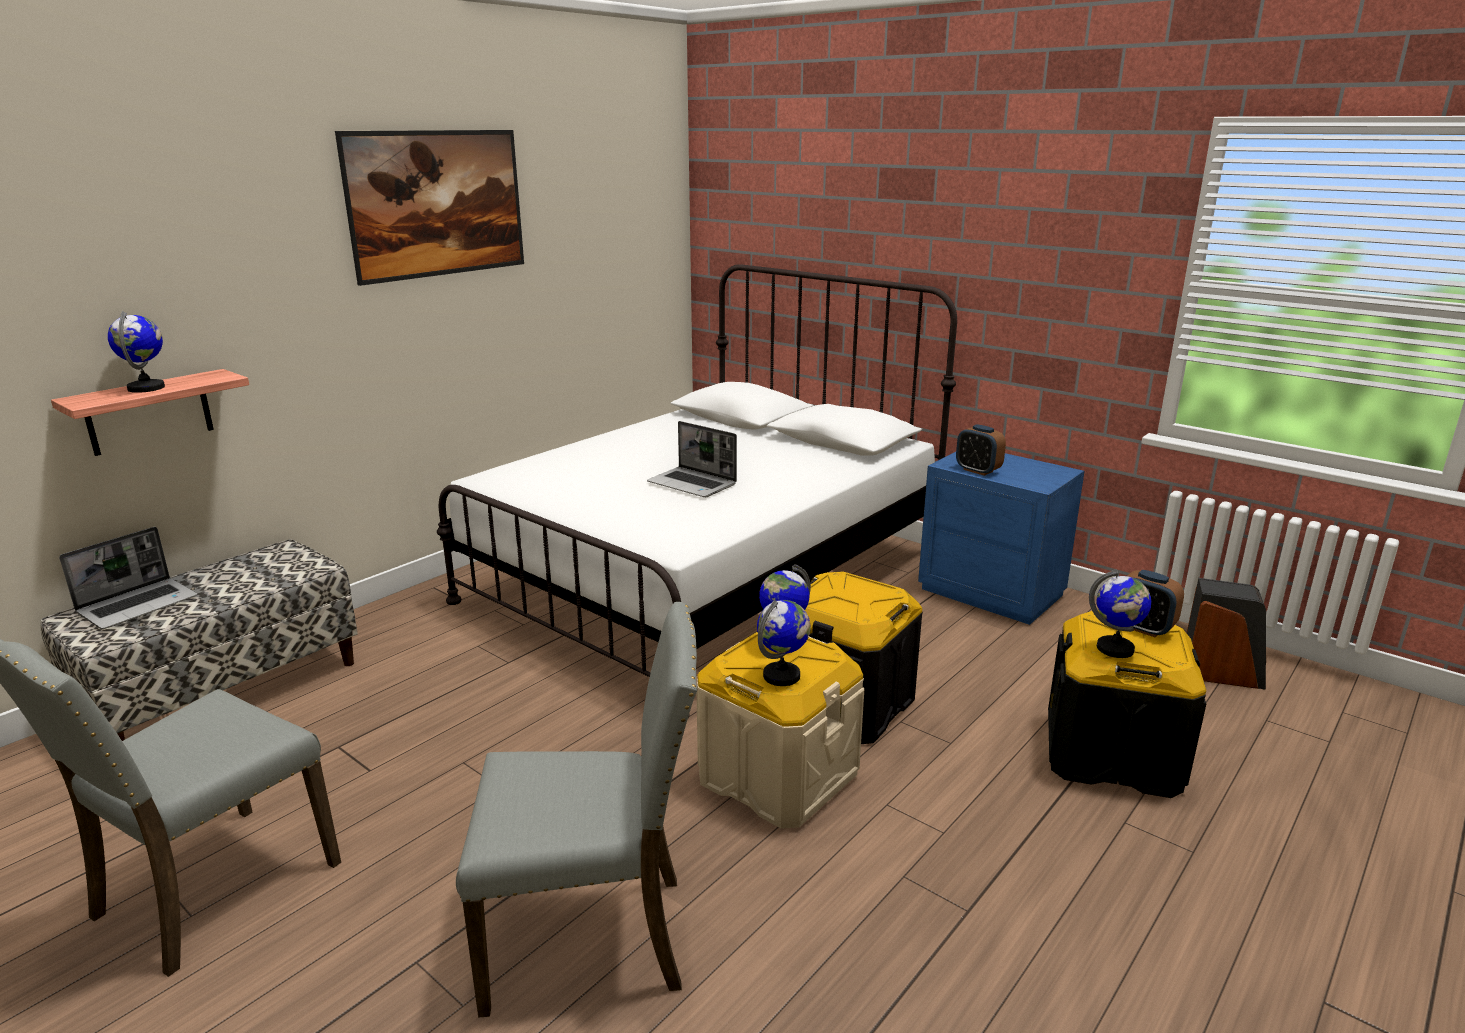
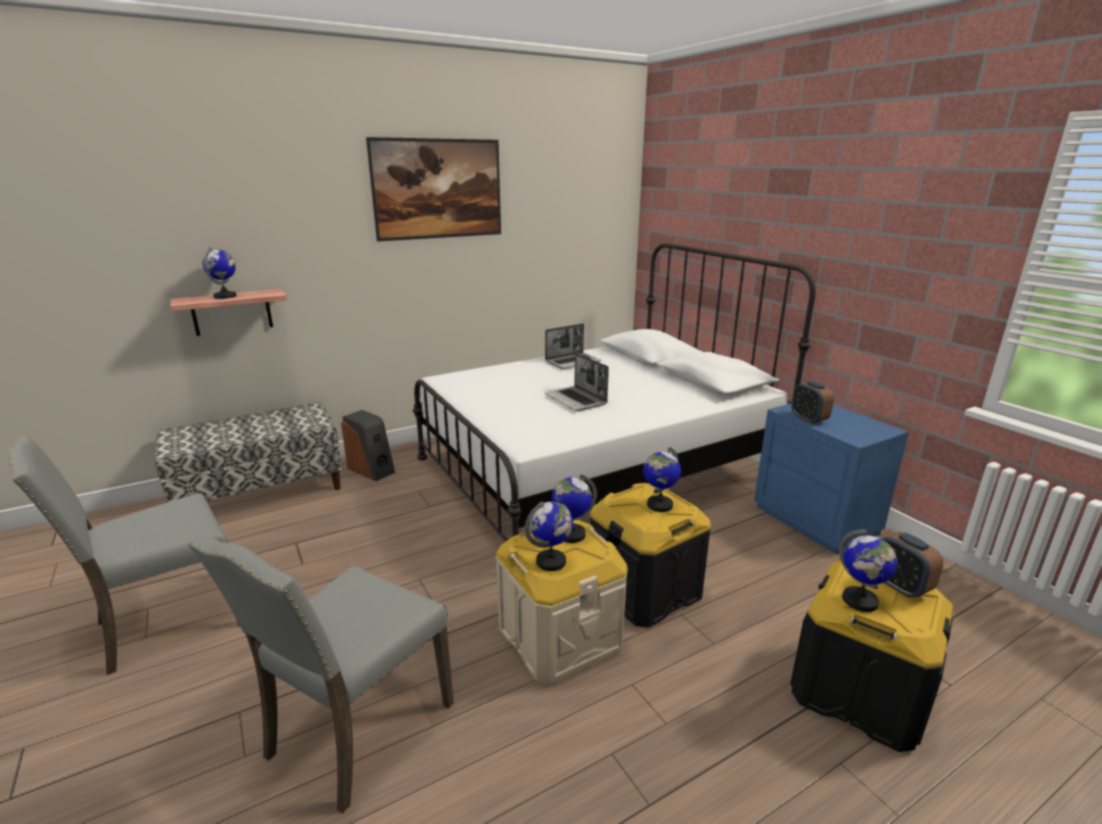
camera: 20 degrees right, 0 degrees up
(139, 605) = (210, 430): laptop -> laptop (573, 362)
(592, 937) = (355, 730): grey chair -> grey chair turned 105 degrees clockwise
(860, 593) = (659, 505): none -> globe
(1221, 673) = (1009, 638): speaker -> speaker (371, 470)

